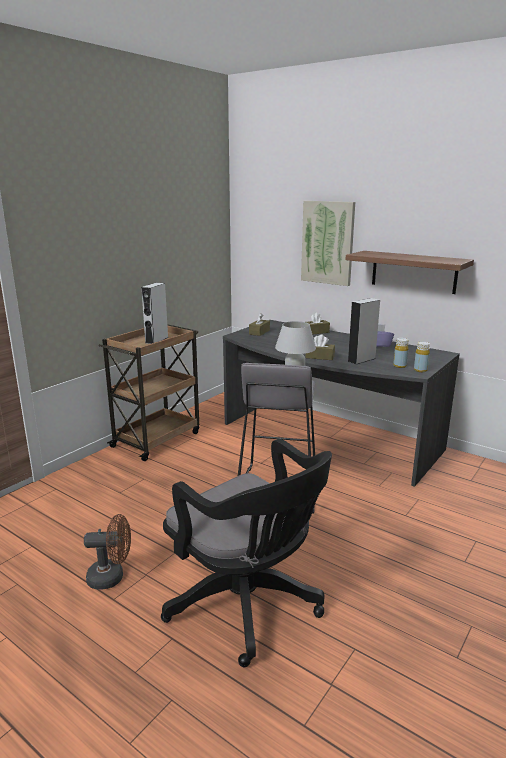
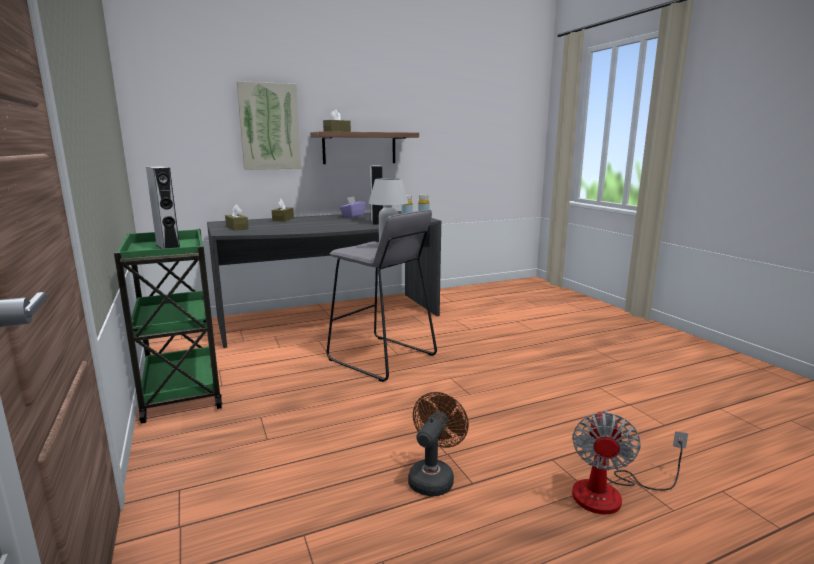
camera: 60 degrees left, 5 degrees down
(137, 690) = (611, 493): none -> fan
(157, 439) = (182, 389): brown cart -> green cart
(248, 605) = (530, 412): black office chair -> none
(320, 357) = (347, 227): brown tissue box -> brown tissue box (337, 131)

